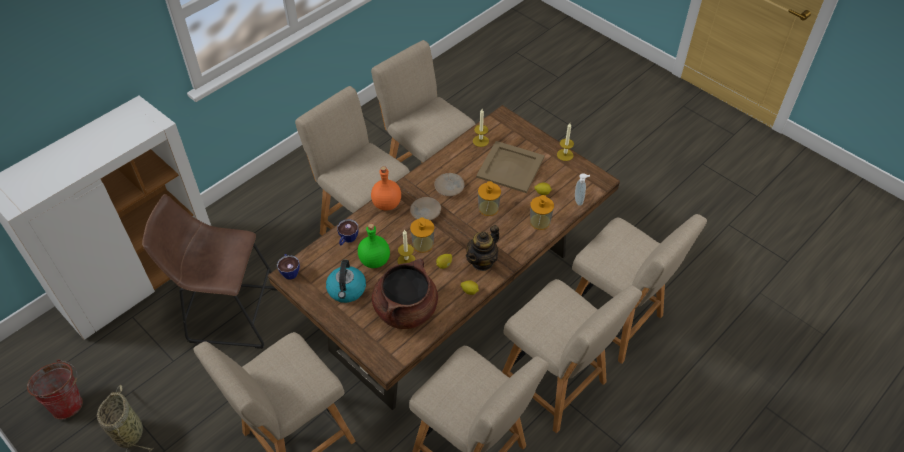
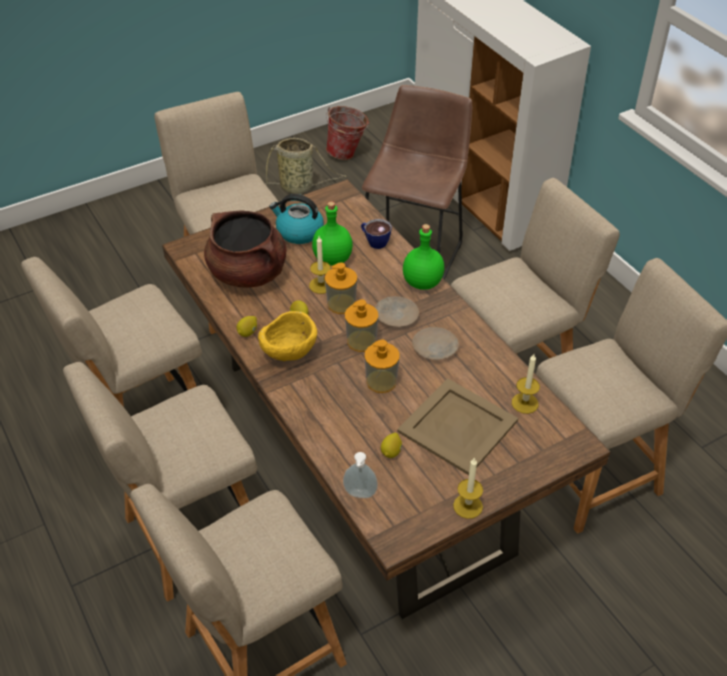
camera: 105 degrees right, 5 degrees down
(289, 271) = (345, 194): cup -> none
(386, 204) = (423, 282): orange bottle -> green bottle
(482, 261) = (289, 354): teapot -> yellow bowl
(540, 222) = (334, 433): soap dispenser -> soap dispenser (361, 341)

